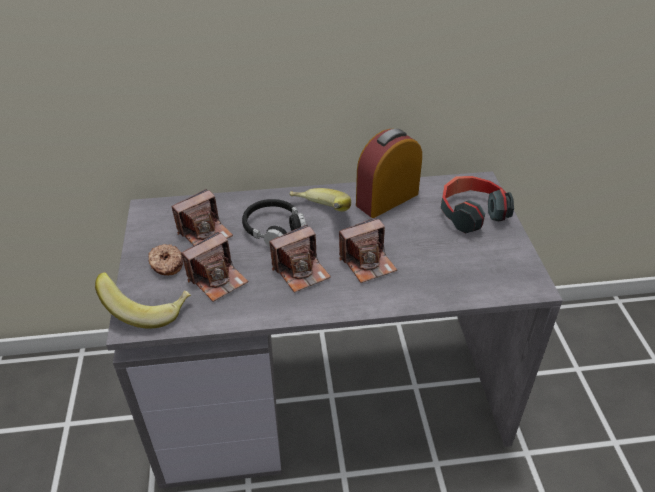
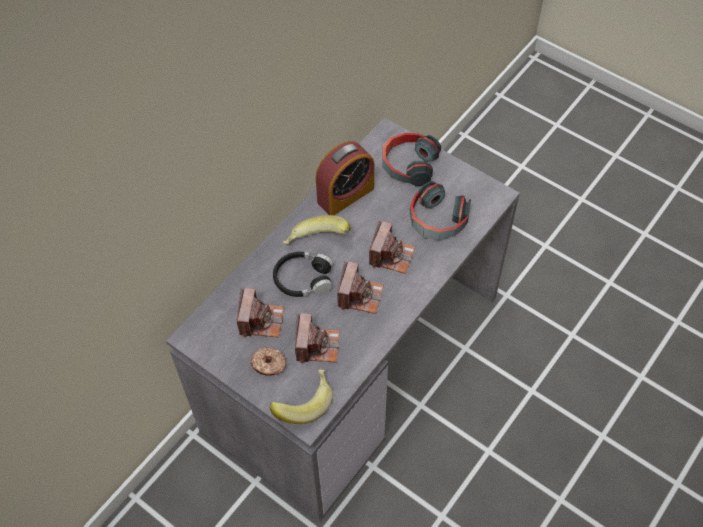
camera: 45 degrees left, 15 degrees up
(387, 199) = (345, 195): alarm clock -> alarm clock turned 135 degrees counterclockwise
(445, 266) = (437, 220): none -> headphones

